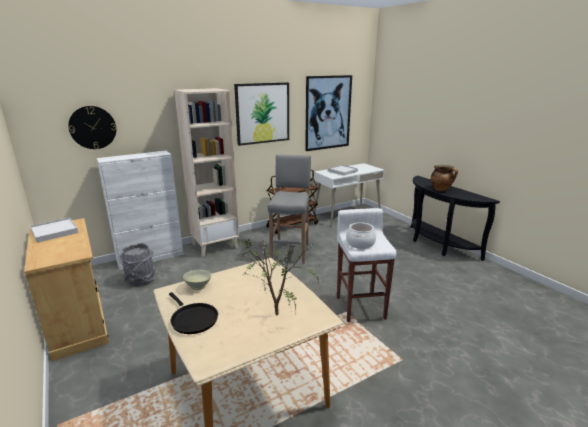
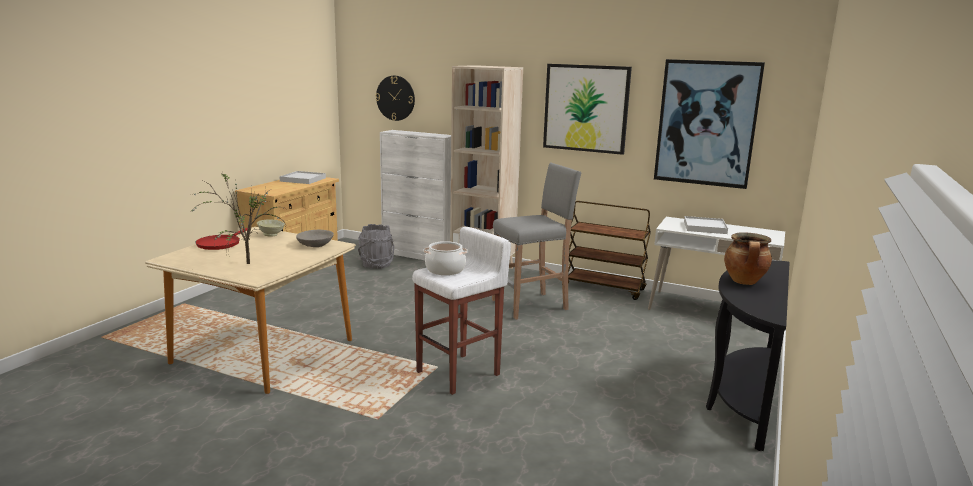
camera: 55 degrees right, 5 degrees down
(193, 319) = (220, 244): black frying pan -> red frying pan
(255, 273) = (315, 245): none -> grey bowl

